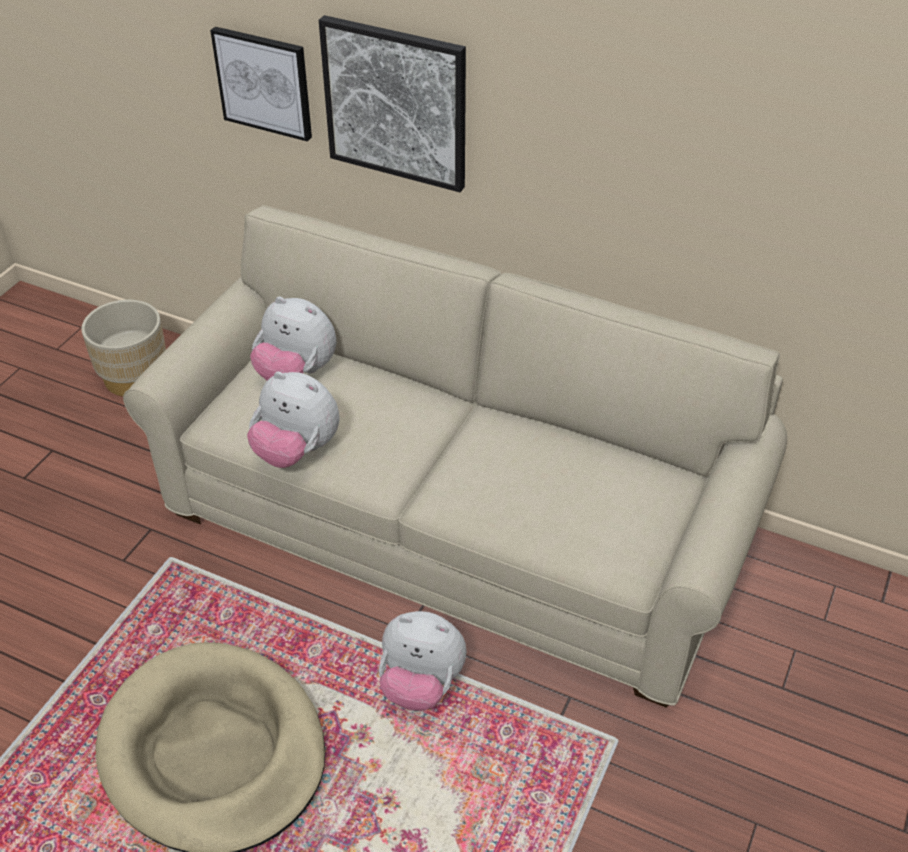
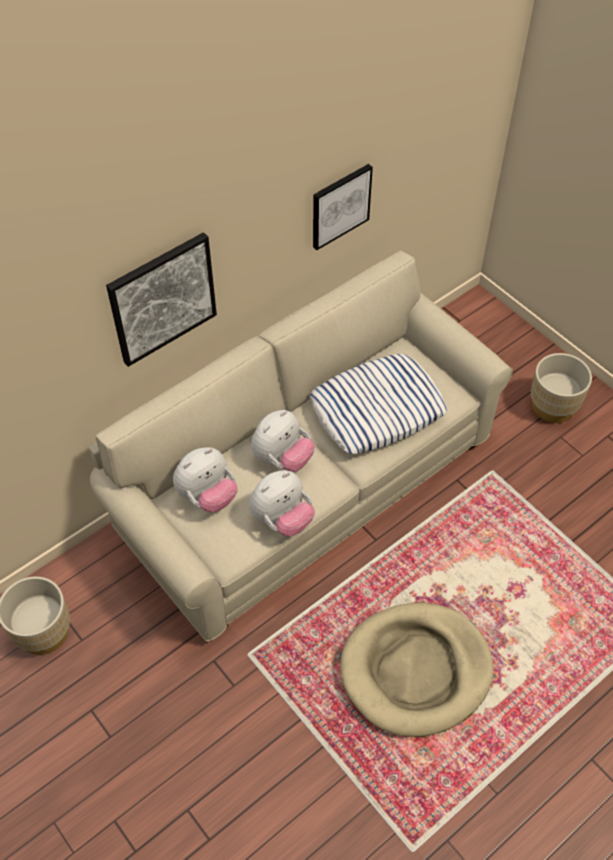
camera: 65 degrees left, 10 degrees up
(264, 82) = (65, 361): picture -> picture (340, 206)
(421, 684) = (417, 546): plush toy -> plush toy (282, 458)
(538, 485) = (377, 409): none -> pillow
(813, 792) = (553, 406): none -> beige planter

